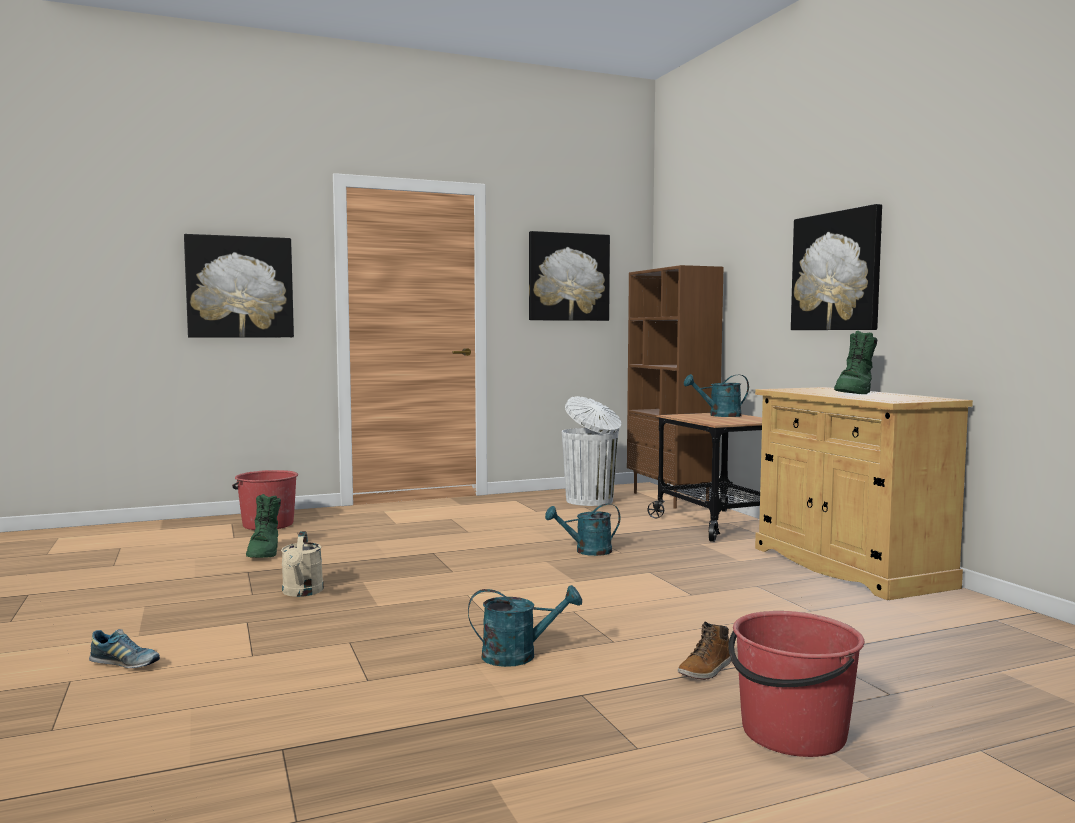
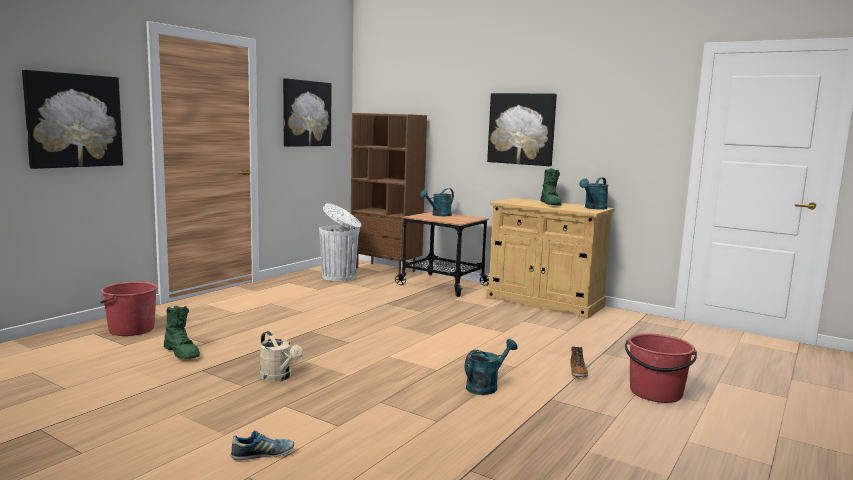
camera: 35 degrees left, 5 degrees up
(587, 551) = (403, 314): turquoise watering can -> turquoise watering can (593, 208)

